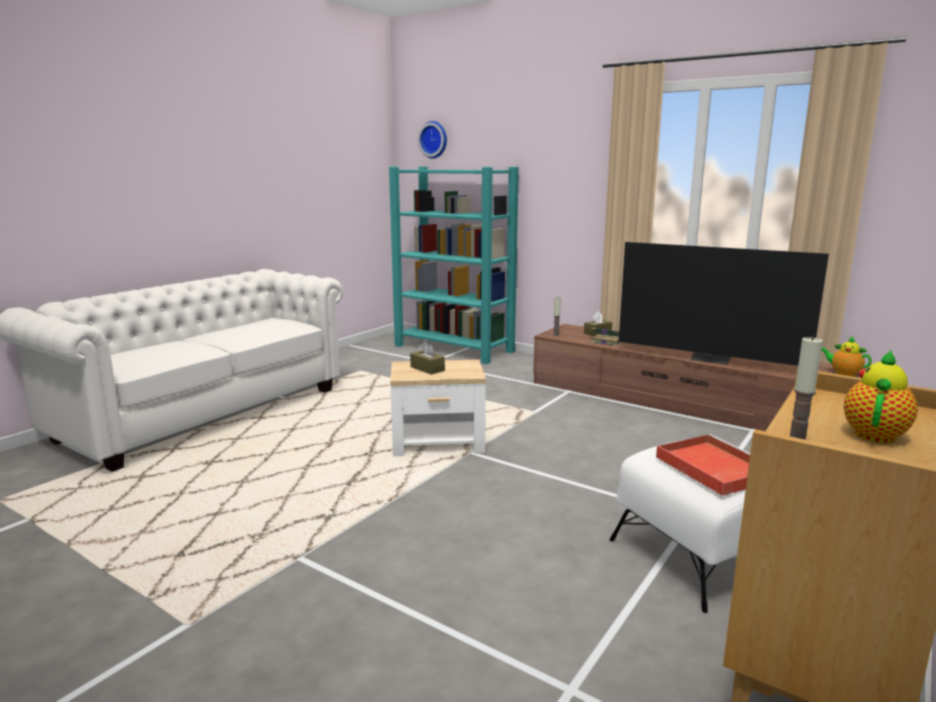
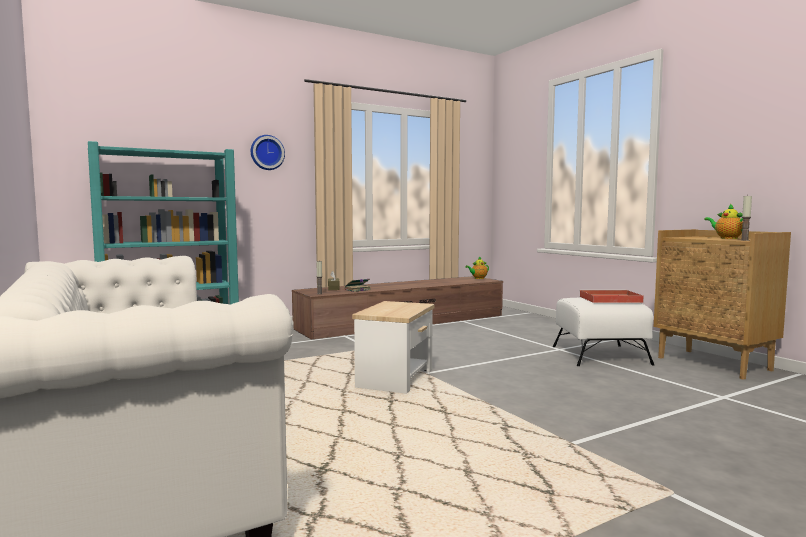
camera: 65 degrees left, 10 degrees down
(427, 369) = (391, 309): brown tissue box -> none
(434, 139) = (104, 119): wall clock -> wall clock (267, 152)
(711, 359) = (427, 284): television -> none

